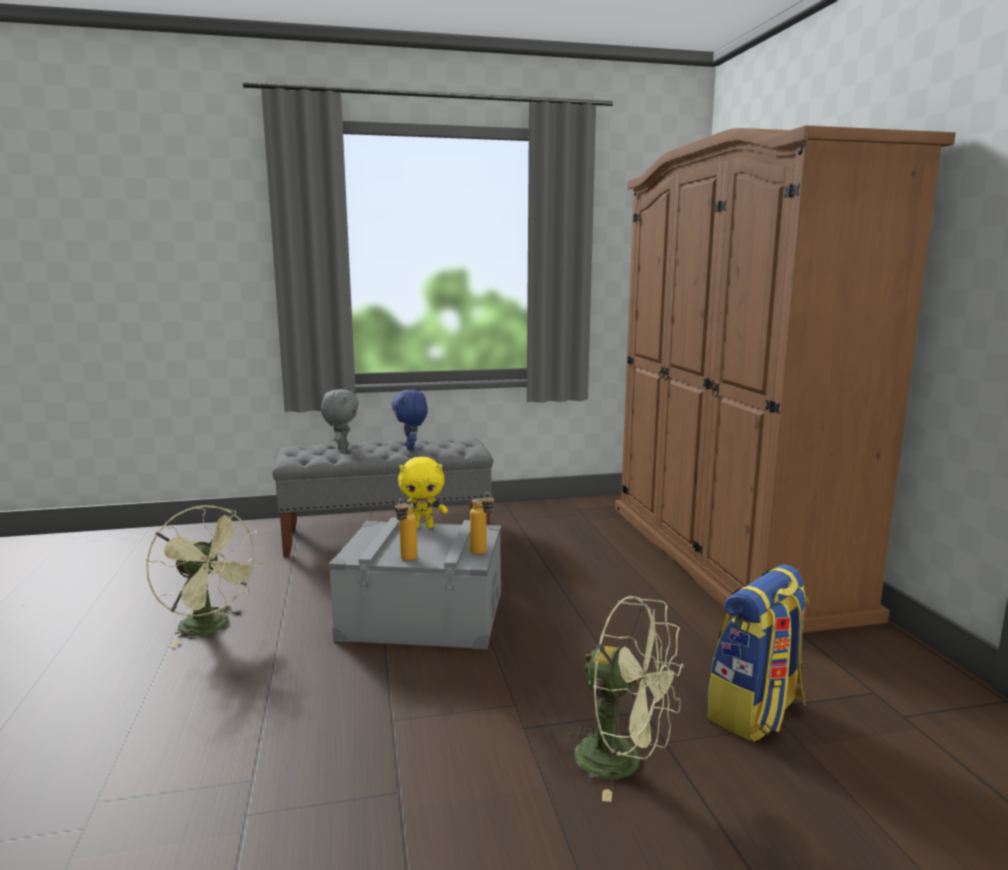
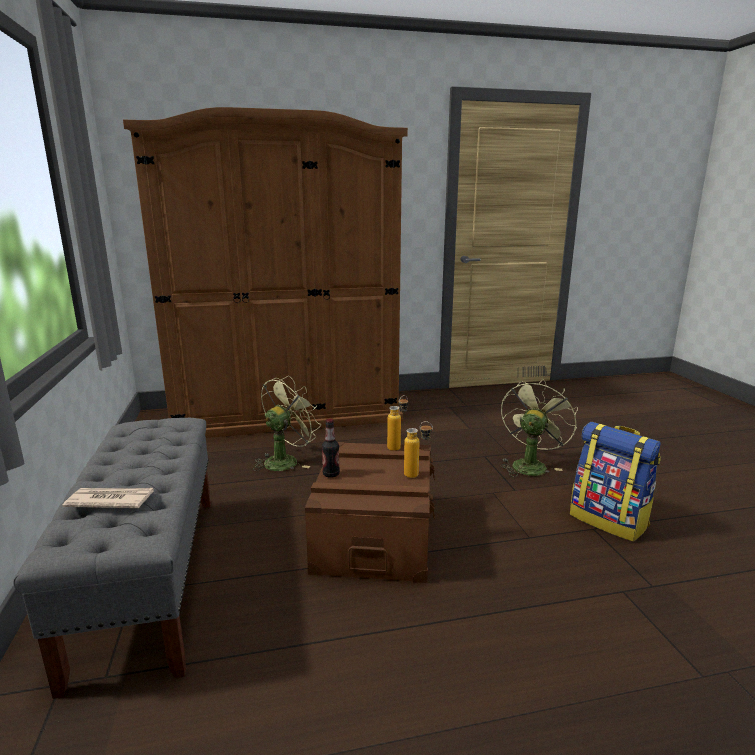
camera: 90 degrees left, 5 degrees up
(211, 628) = (408, 695): green fan -> green fan (286, 460)
(342, 448) = (110, 500): grey plush toy -> newspaper
(411, 448) = (147, 454): blue plush toy -> none
(423, 527) = (331, 474): yellow plush toy -> bottle
(423, 615) = (374, 534): grey storage box -> brown storage box
(756, 712) = (475, 431): backpack -> backpack (609, 520)

